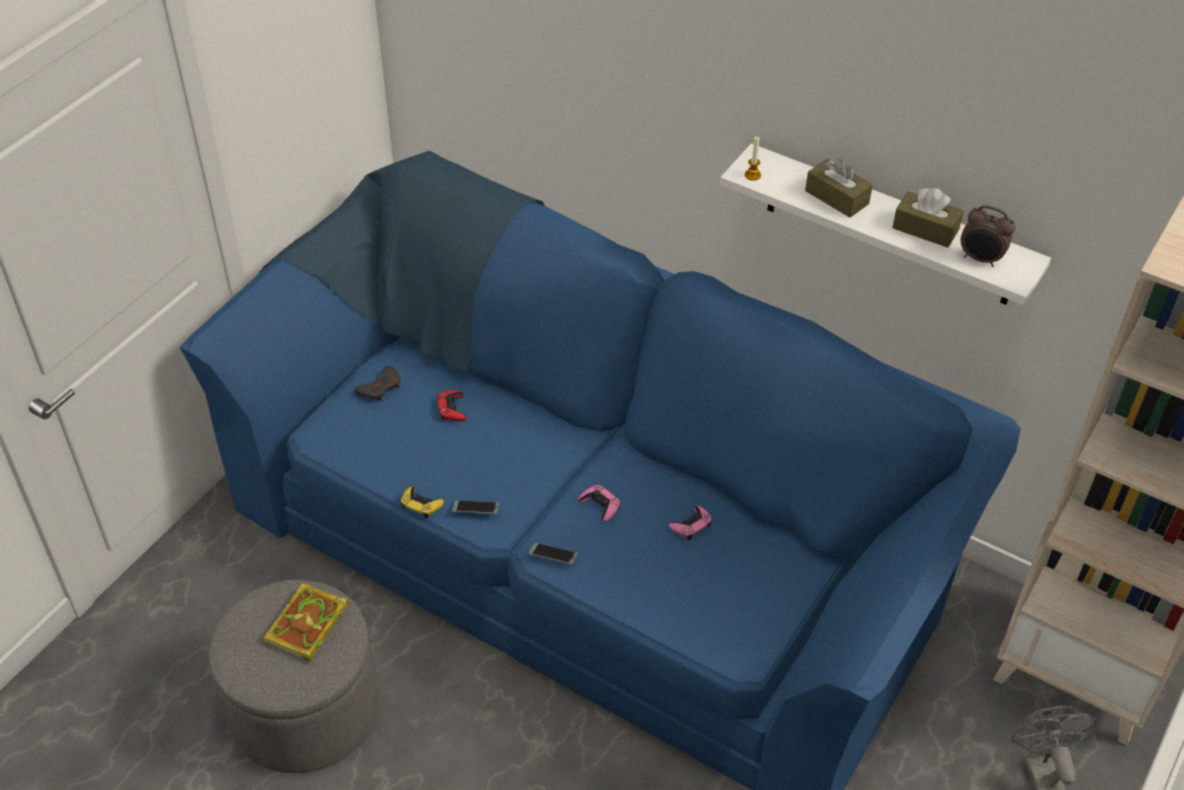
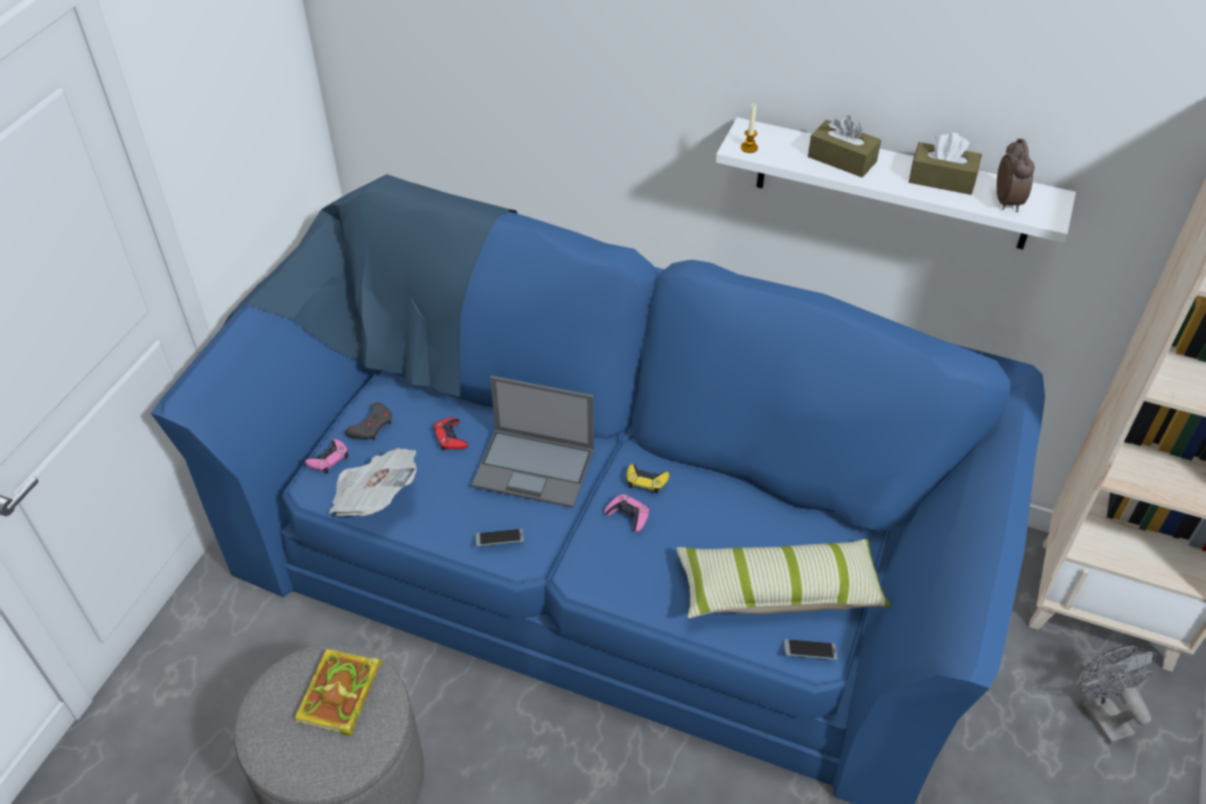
camera: 10 degrees left, 0 degrees up
(370, 454) = (375, 497): none -> newspaper
(421, 505) = (440, 544): yellow game controller -> yellow game controller (646, 481)
(524, 448) = (535, 467): none -> laptop
(553, 556) = (592, 577): phone -> phone (809, 652)
(691, 525) = (725, 522): pink game controller -> pink game controller (328, 459)
(724, 595) = (778, 590): none -> pillow
(980, 259) = (1008, 202): alarm clock -> alarm clock turned 105 degrees counterclockwise

